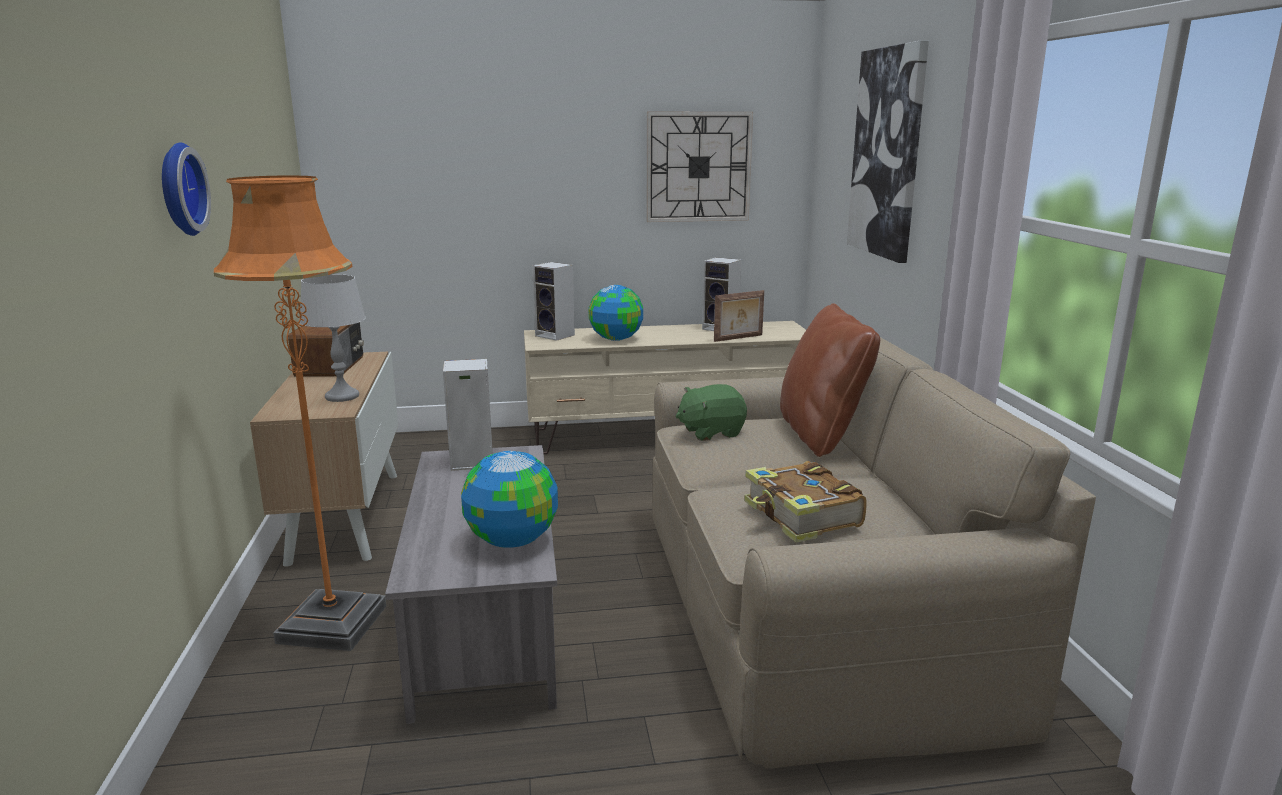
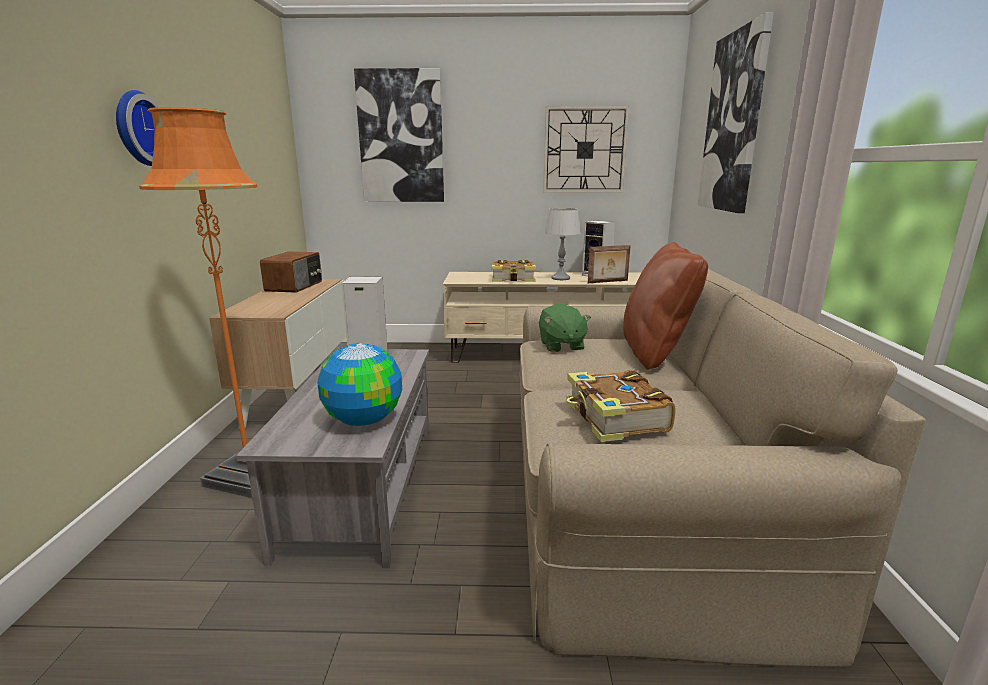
camera: 10 degrees right, 0 degrees up
(342, 396) = (286, 305): grey table lamp -> grey table lamp (561, 278)
(453, 152) = (401, 137): none -> picture
(556, 335) = (470, 275): speaker -> none
(616, 339) = (513, 279): globe -> book
(711, 432) = (561, 346): green plush toy -> green plush toy turned 90 degrees counterclockwise

